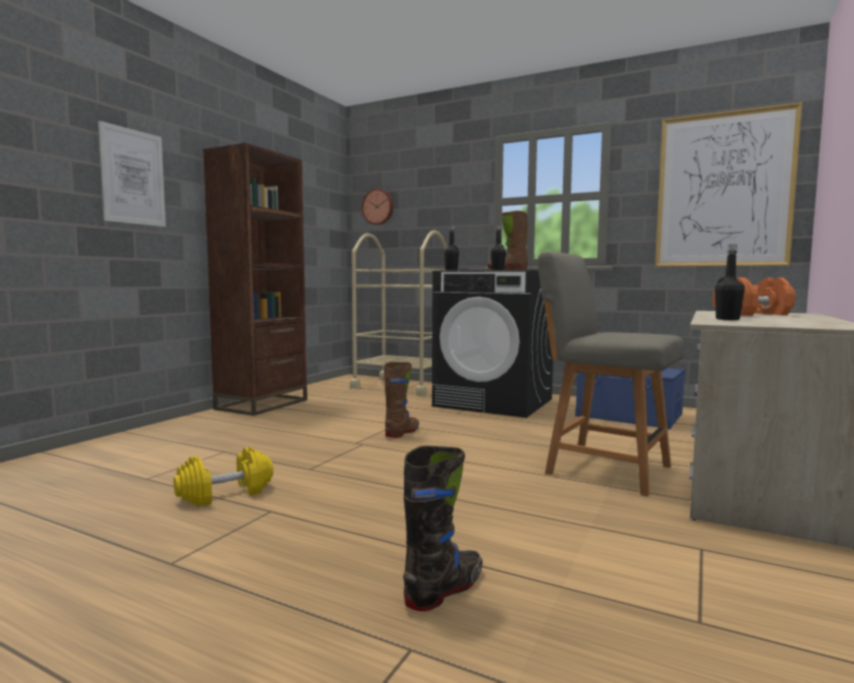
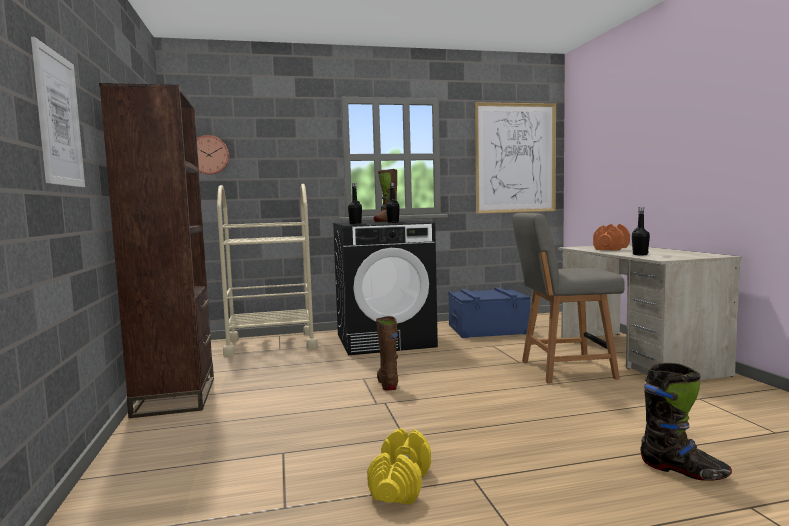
camera: 40 degrees left, 0 degrees up
(445, 590) = (683, 471): black boot -> black boot turned 120 degrees clockwise

